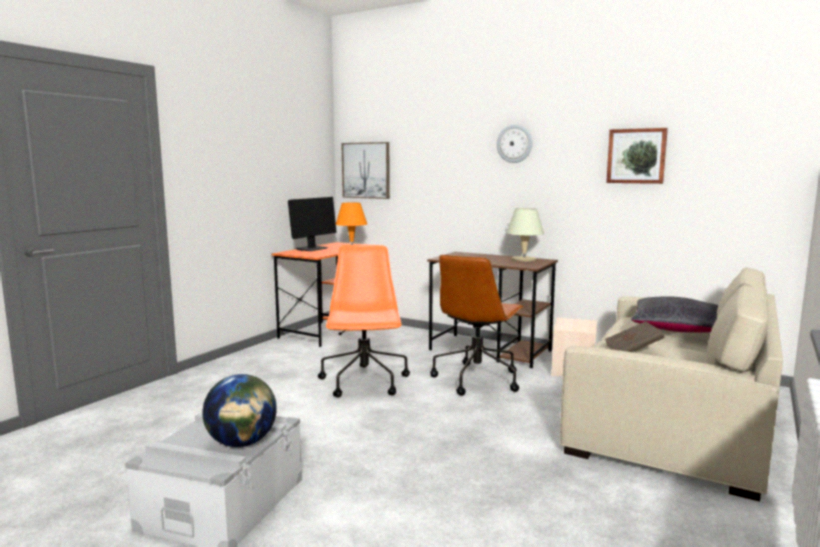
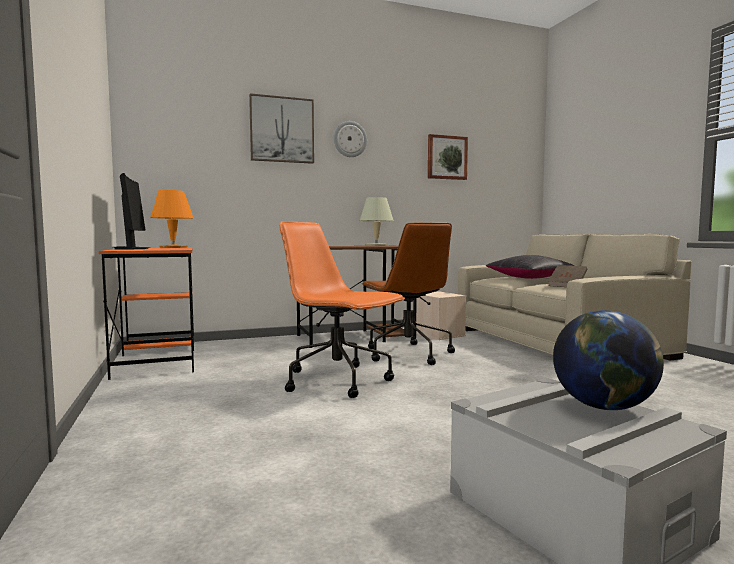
camera: 50 degrees left, 5 degrees down
(366, 170) = (167, 156): picture -> picture (282, 130)

